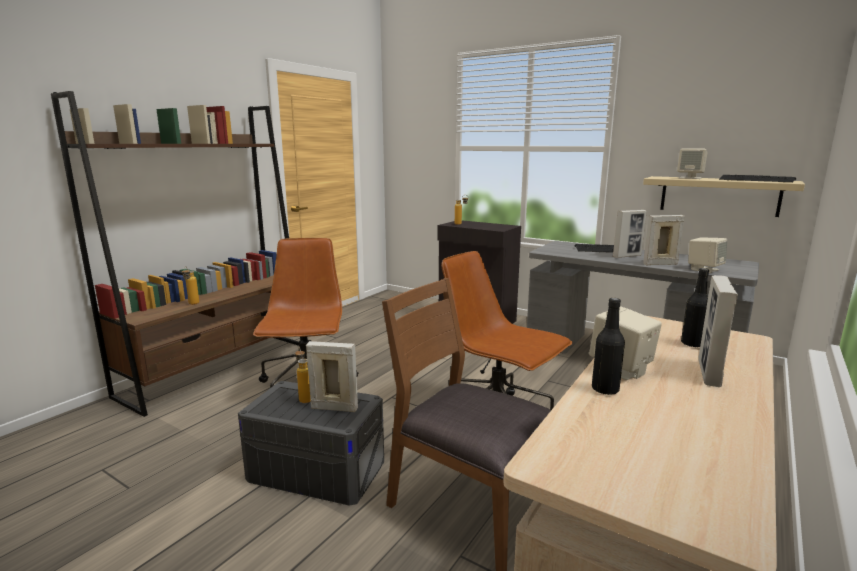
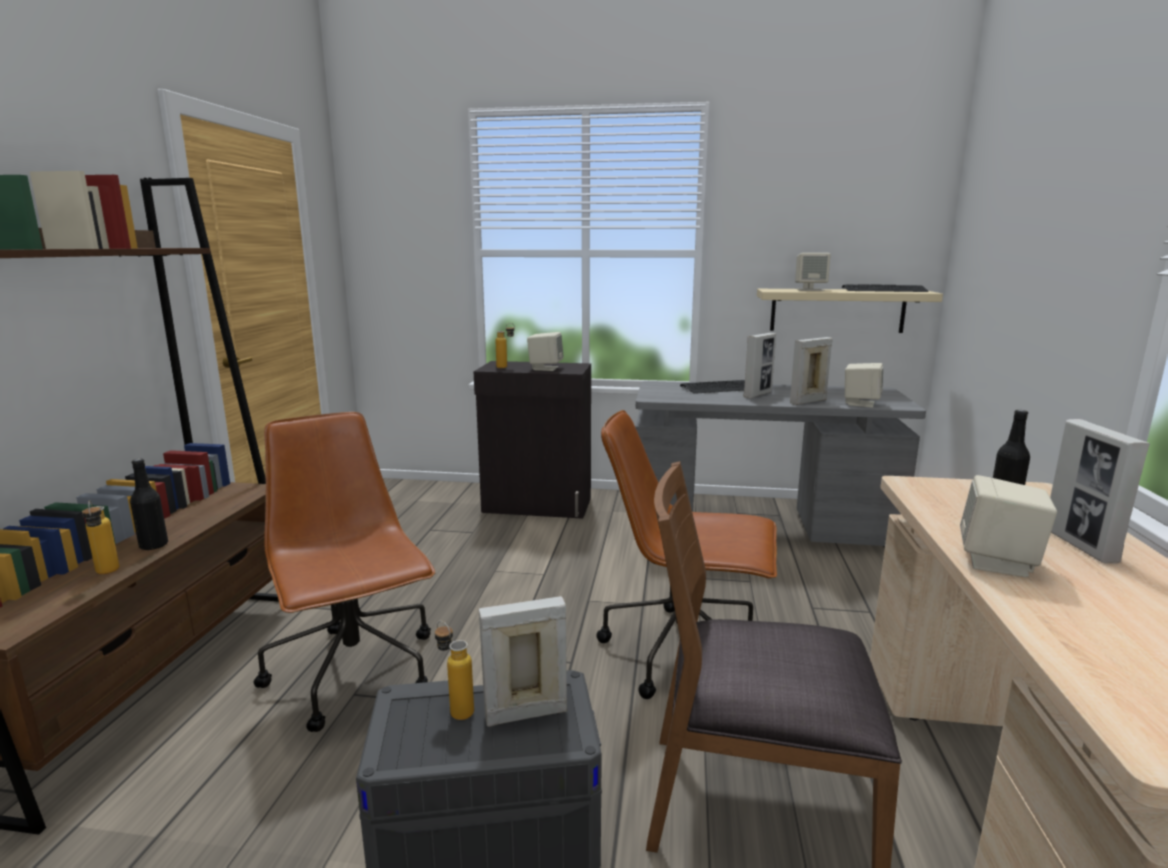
camera: 25 degrees left, 0 degrees up
(484, 226) = (545, 368): none -> beige speaker
(605, 389) = (1029, 598): black bottle -> black bottle (154, 545)

